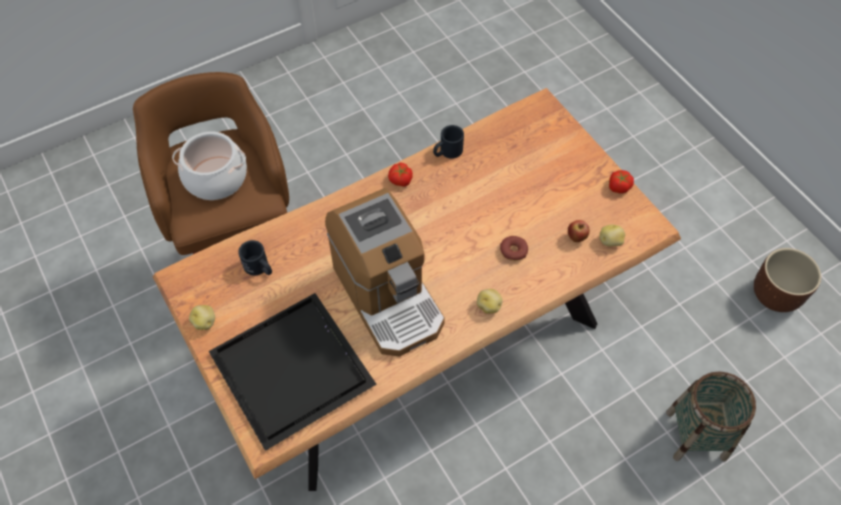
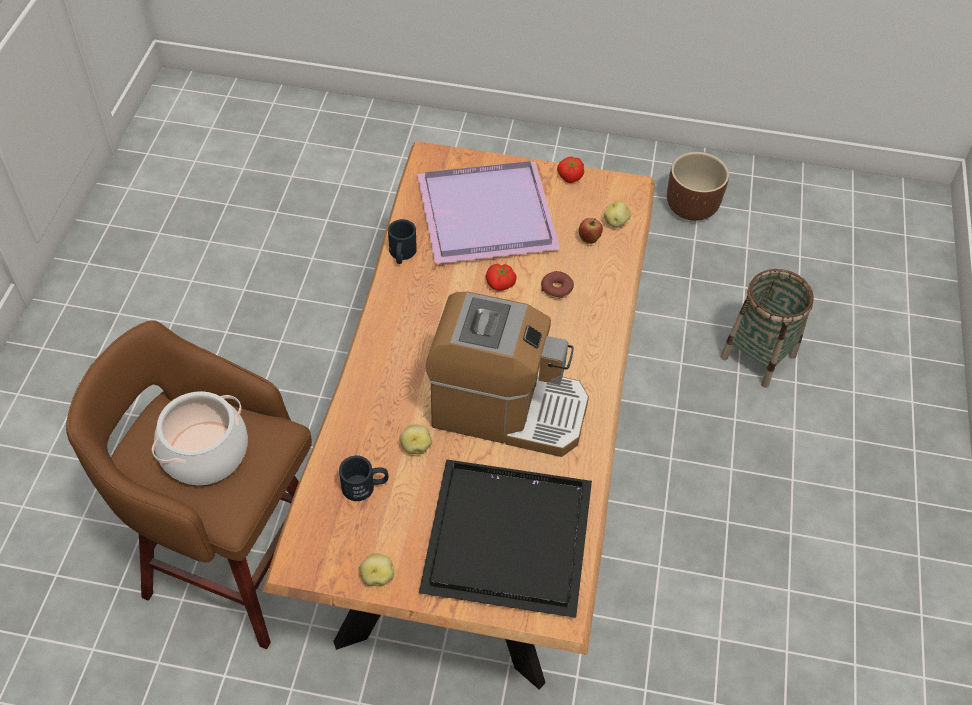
camera: 50 degrees left, 5 degrees down
(400, 180) = (392, 308): tomato -> tomato (500, 284)
(489, 305) = (592, 345): potato -> potato (416, 446)
(531, 171) = (489, 216): none -> purple tray

